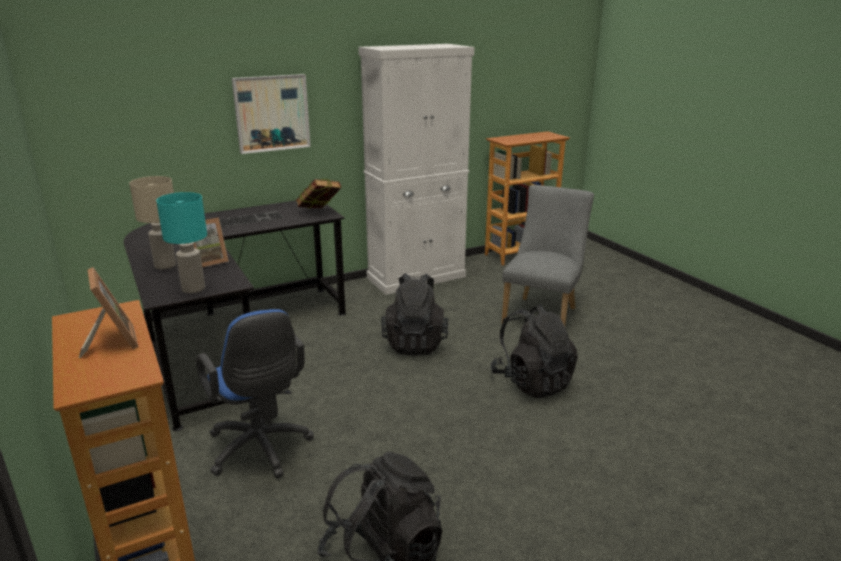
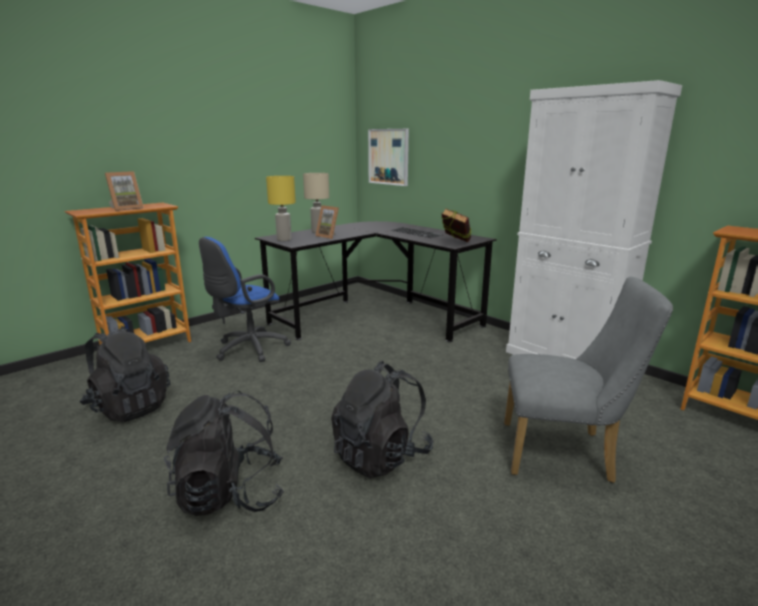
camera: 75 degrees right, 5 degrees down
(193, 288) = (284, 239): turquoise table lamp -> yellow table lamp
(272, 113) = (475, 155): picture -> picture (389, 157)
(415, 343) = (420, 379): black backpack -> black backpack (230, 494)

